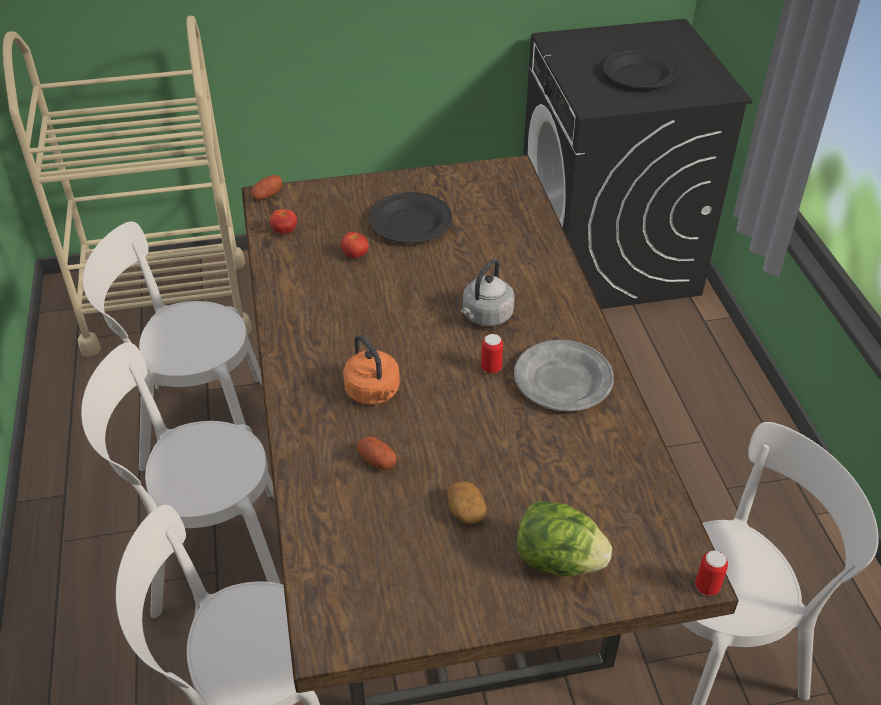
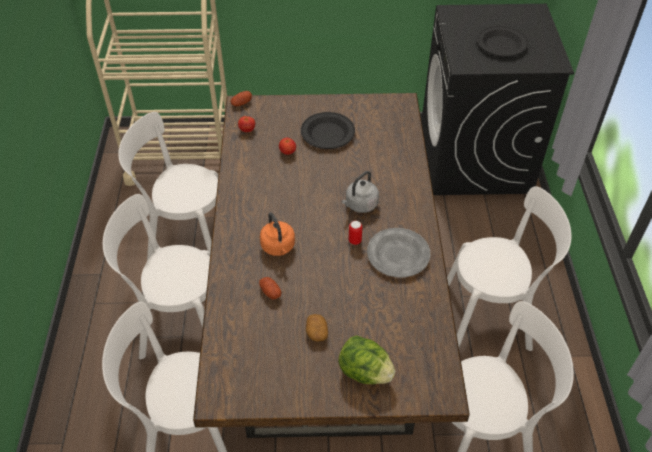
camera: 10 degrees right, 5 degrees up
(688, 473) = (492, 316): none -> white chair
(707, 587) = (452, 403): can -> none

